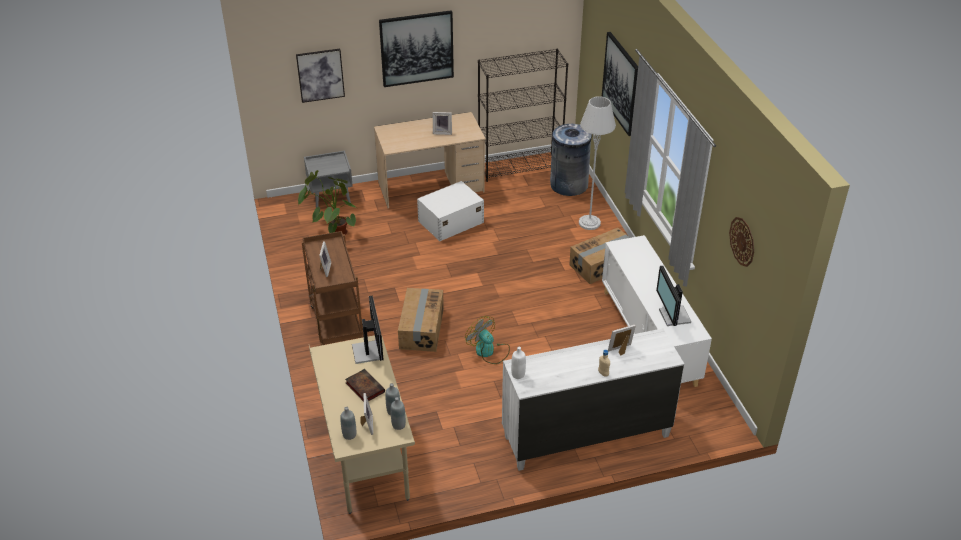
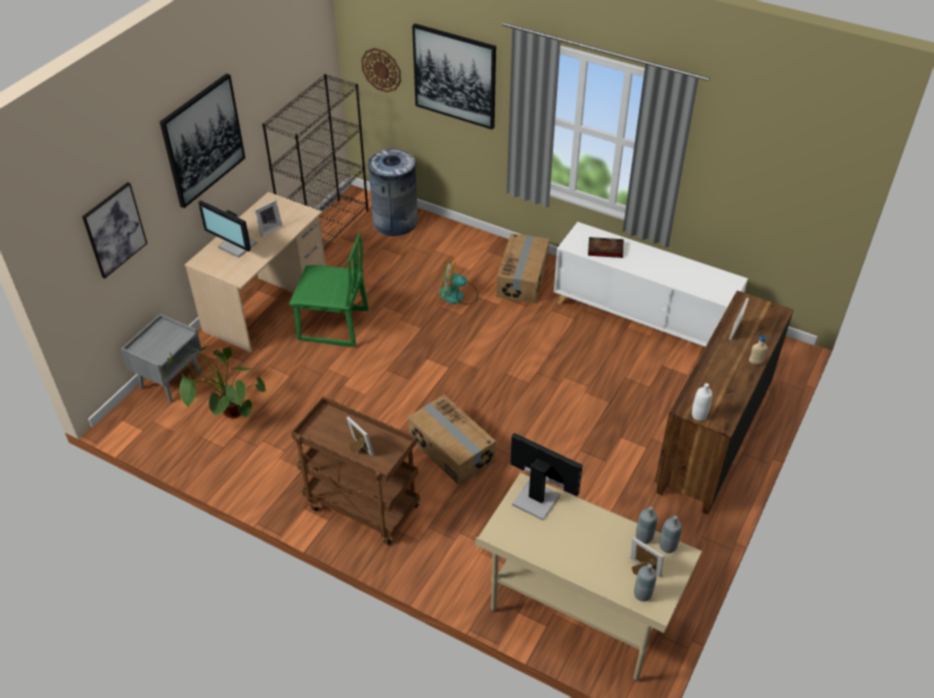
camera: 45 degrees left, 5 degrees up
(364, 387) = (585, 537): book -> book (604, 249)
(450, 222) = (333, 326): white storage box -> green chair
(488, 351) = (539, 426): fan -> fan (457, 296)
(585, 435) = (712, 440): white dresser -> brown dresser
(589, 223) = (461, 247): grey floor lamp -> none
(673, 316) = (698, 279): monitor -> monitor (237, 246)
(742, 241) = (763, 164): wall clock -> wall clock (381, 70)

